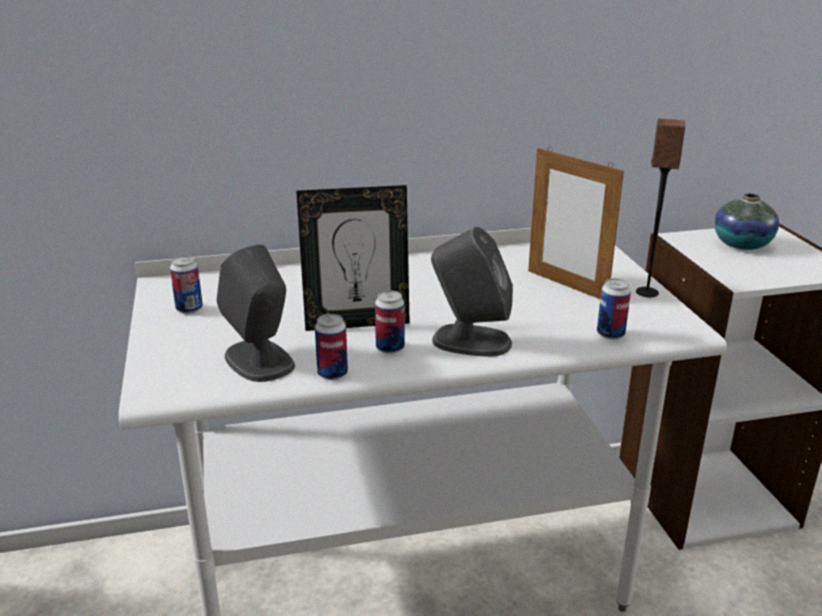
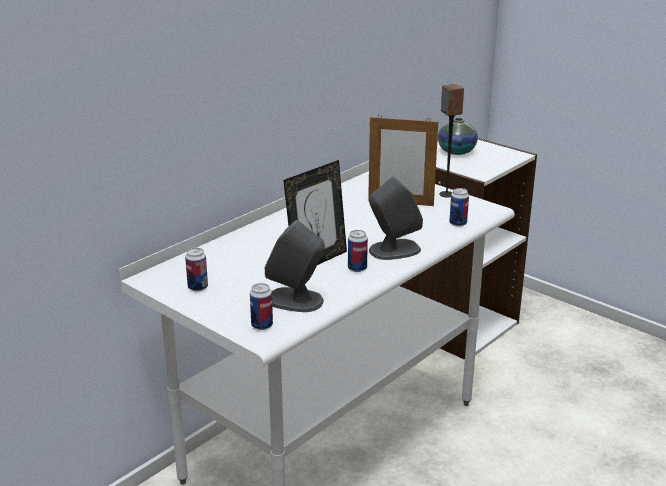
camera: 35 degrees left, 0 degrees up
(332, 374) = (347, 292): can -> can (262, 325)

